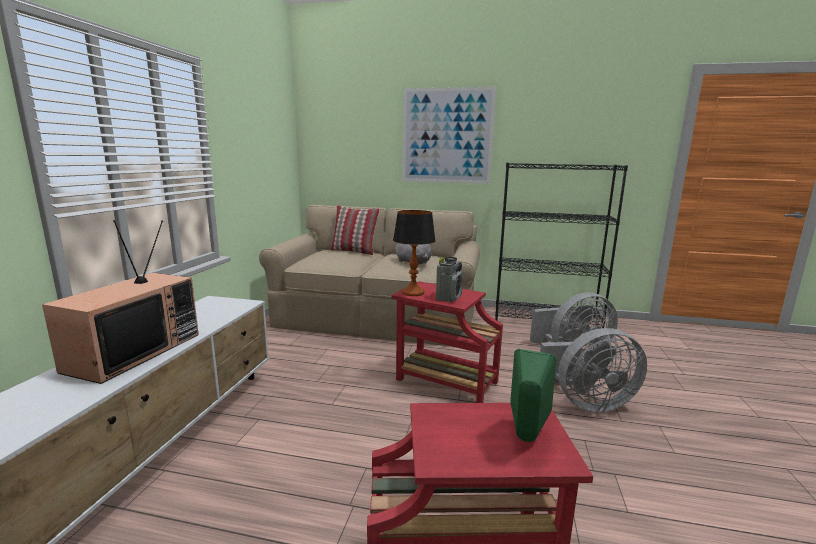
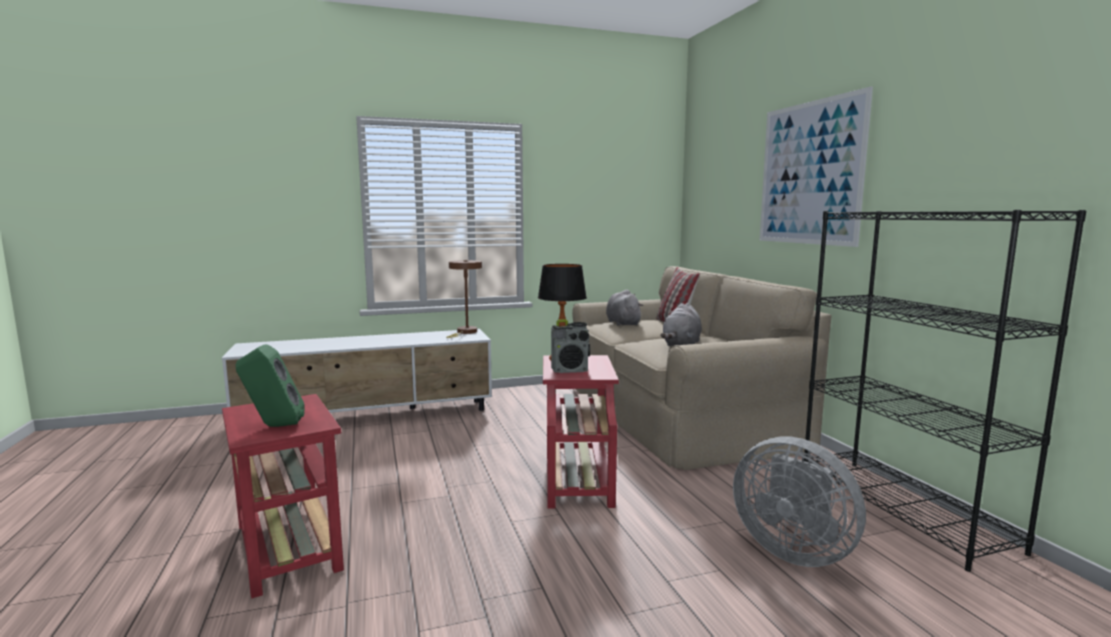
camera: 60 degrees right, 5 degrees down
(134, 351) = (366, 341): television -> none
(212, 303) = (465, 332): none -> brown table lamp
(322, 258) = (622, 323): none -> grey plush toy
(587, 403) = (644, 580): grey fan -> none

